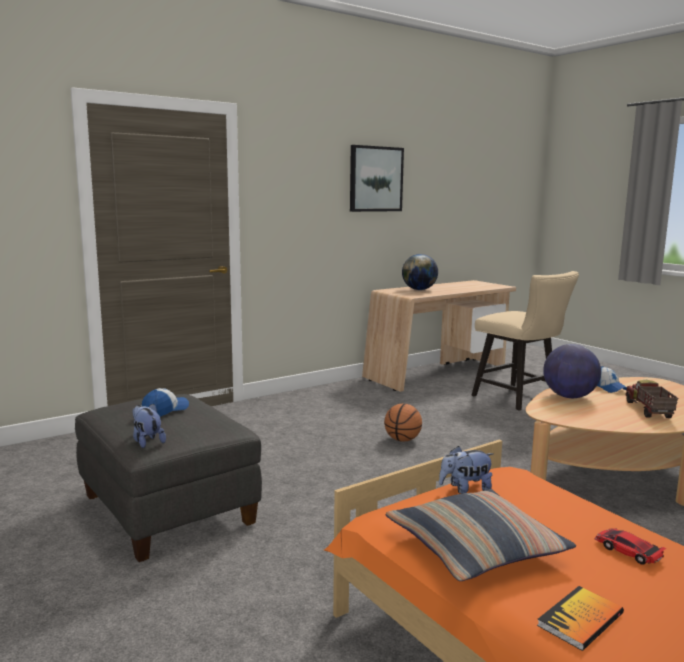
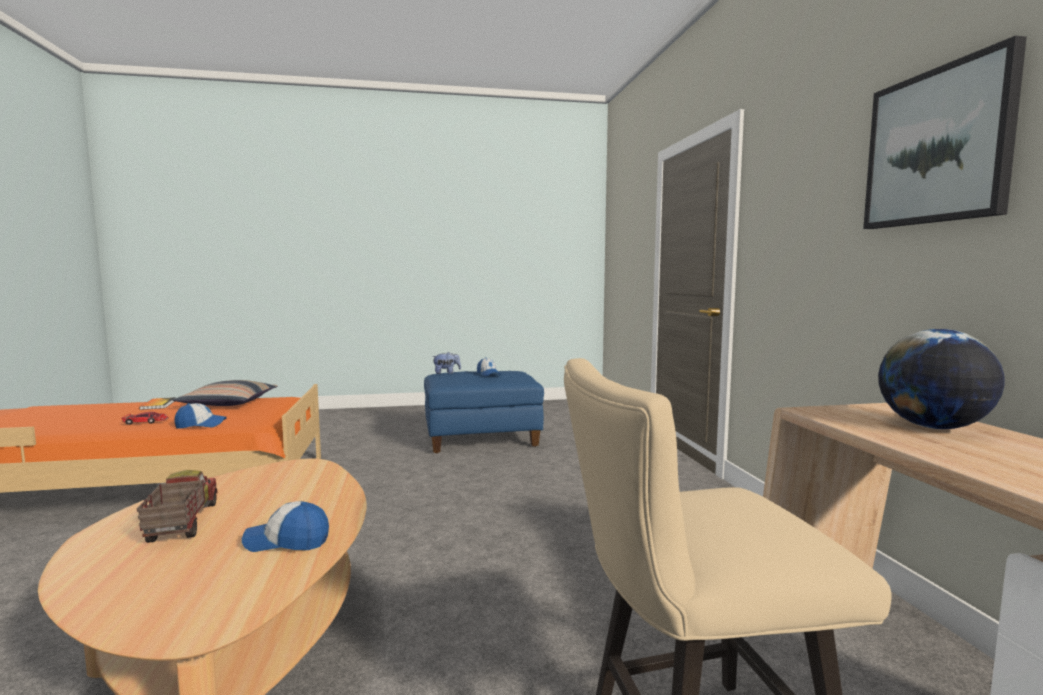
camera: 115 degrees right, 5 degrees down
(167, 510) = (482, 439): grey ottoman -> blue ottoman
(402, 440) = (530, 534): basketball -> none
(465, 489) = (271, 412): plush toy -> none
(566, 502) = (201, 425): none -> cap
(569, 397) = (316, 496): globe -> none
(648, 410) = (181, 523): toy truck -> toy truck turned 135 degrees counterclockwise

